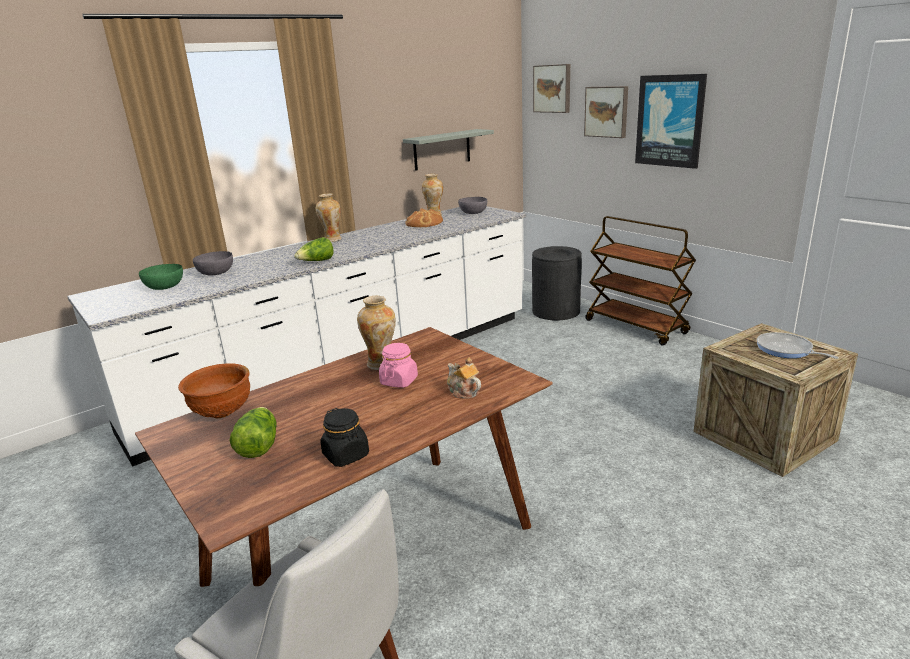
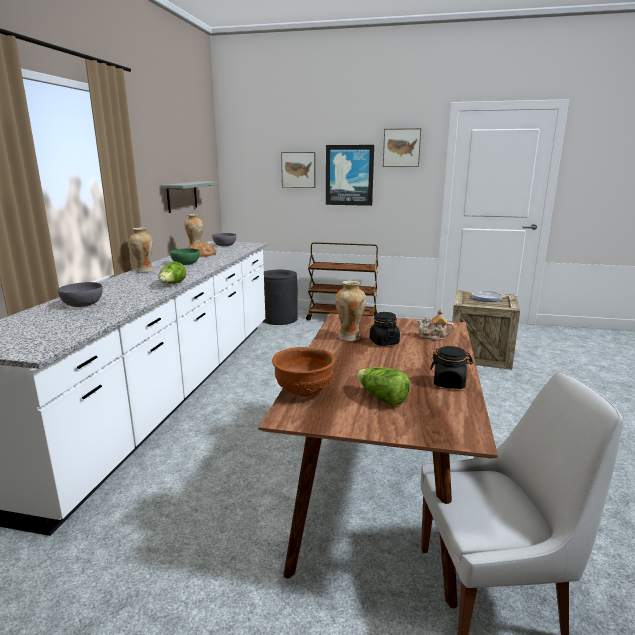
camera: 40 degrees left, 5 degrees down
(165, 286) = (48, 321): green bowl -> green bowl (185, 263)
(399, 381) = (384, 342): pink jar -> black jar
(553, 88) = (249, 153): picture -> picture (401, 147)

